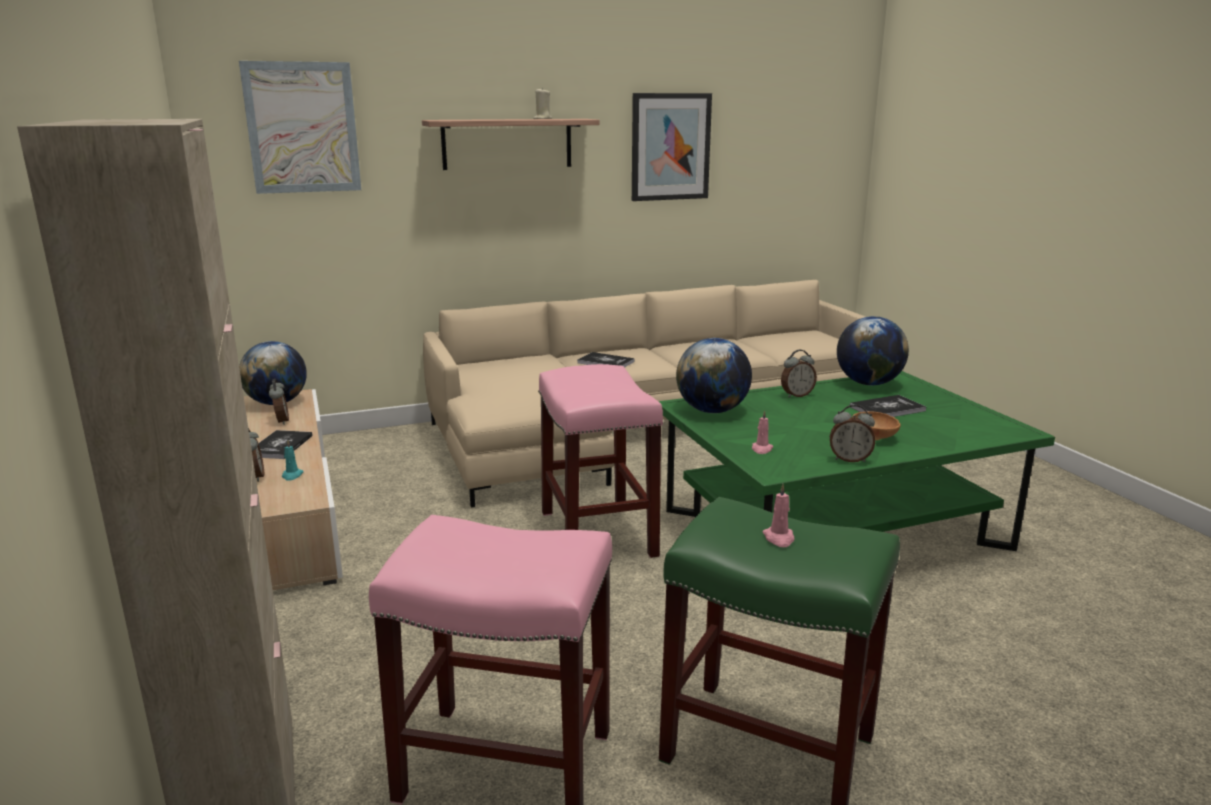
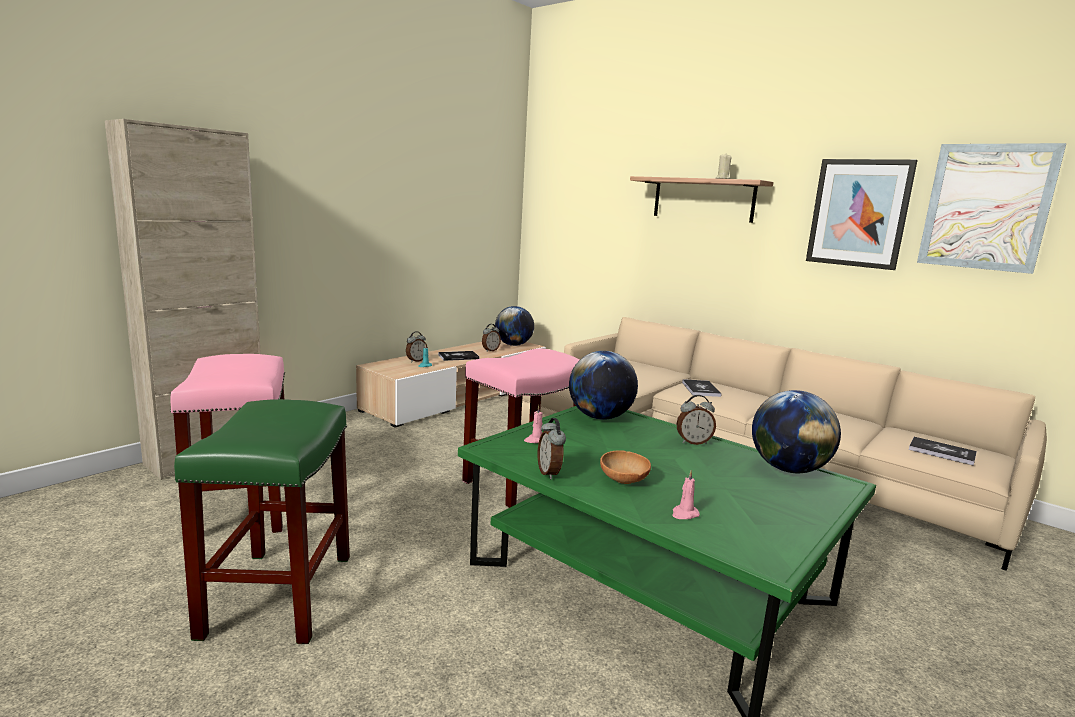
camera: 60 degrees right, 5 degrees down
(302, 128) = (579, 180): picture -> picture (986, 207)
(779, 538) = (267, 421): pink candle -> pink candle (684, 514)
(796, 395) = (693, 442): alarm clock -> alarm clock turned 45 degrees counterclockwise
(887, 409) = (723, 483): book -> book (942, 452)

